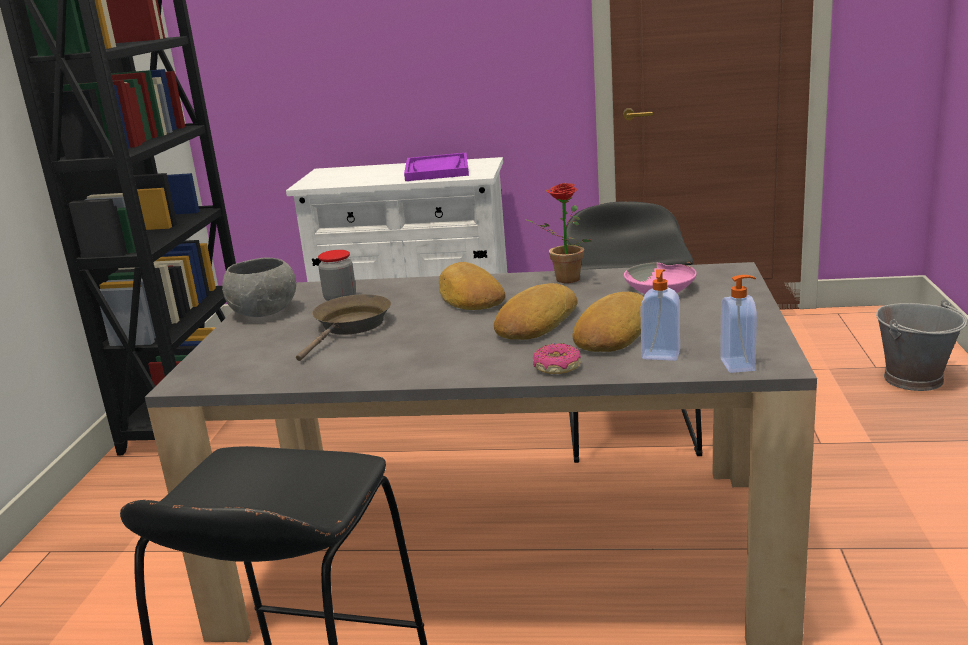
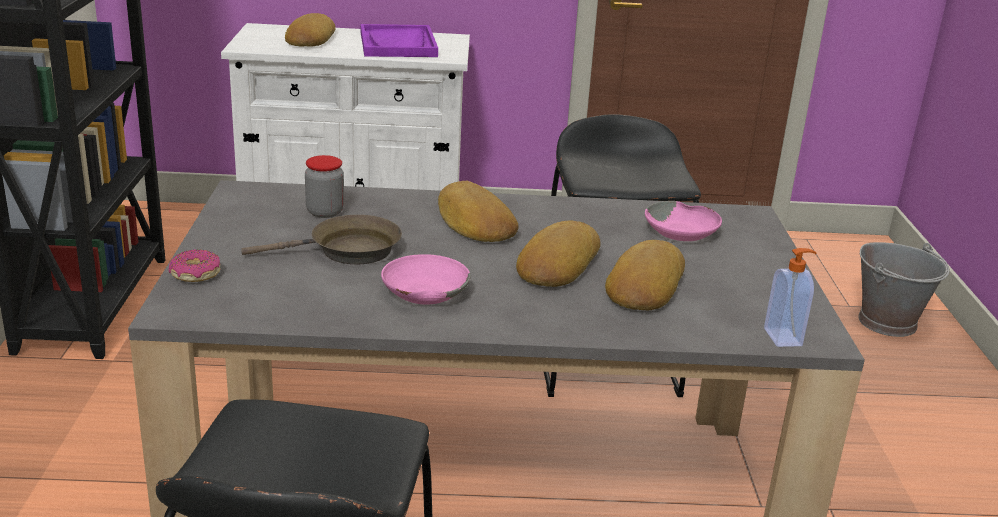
camera: 10 degrees left, 5 degrees up
(264, 312) = (239, 221): grey bowl -> none
(350, 326) = (347, 251): brown frying pan -> brown frying pan turned 60 degrees clockwise
(362, 174) = (309, 39): none -> bread
(407, 352) = (423, 292): none -> pink bowl
(556, 367) = (595, 325): donut -> donut (195, 274)
(562, 280) = (572, 210): potted plant -> none
(660, 355) = (701, 319): soap dispenser -> none

